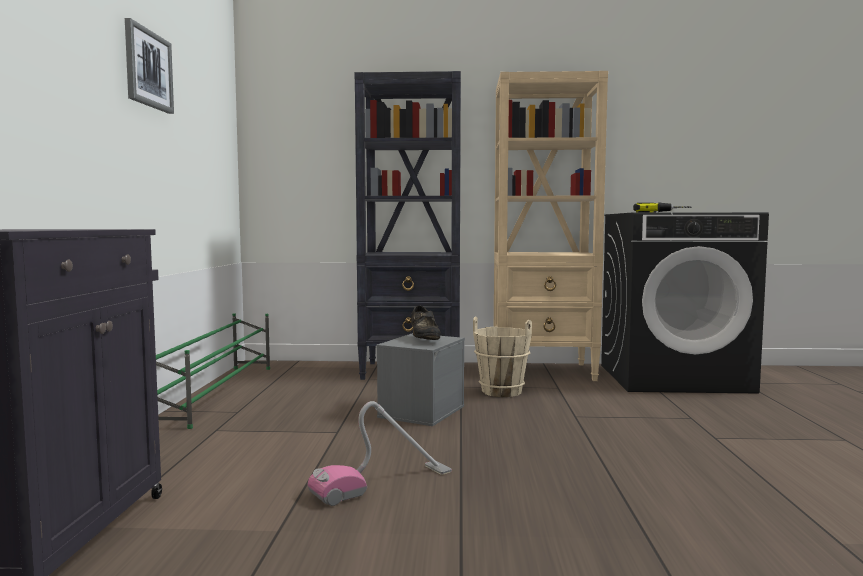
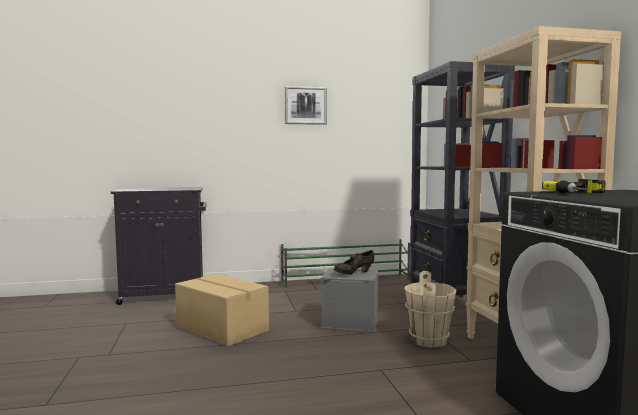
camera: 75 degrees right, 0 degrees up
(383, 483) = (221, 329): vacuum cleaner -> cardboard box

